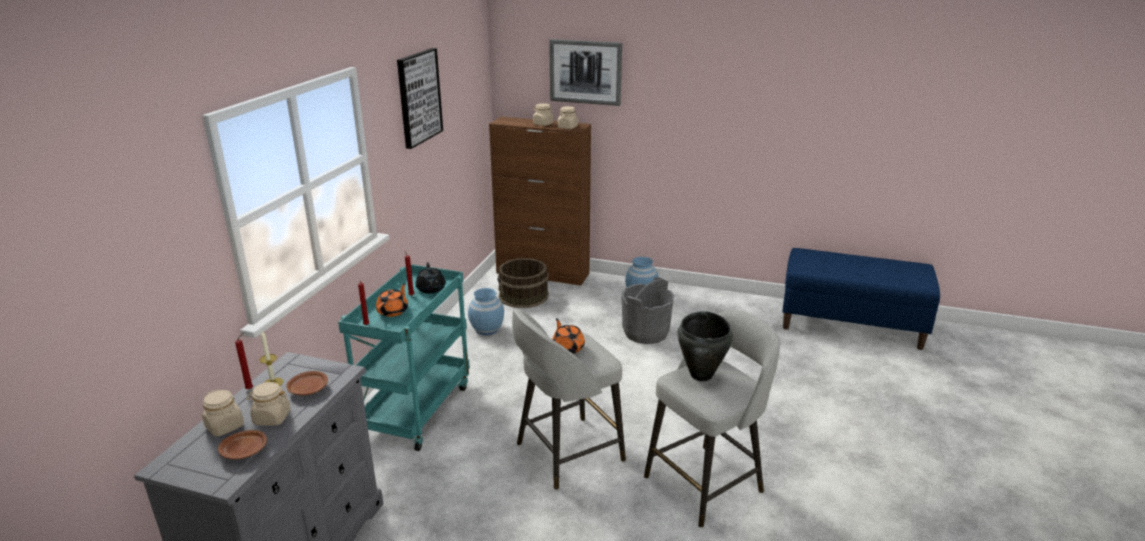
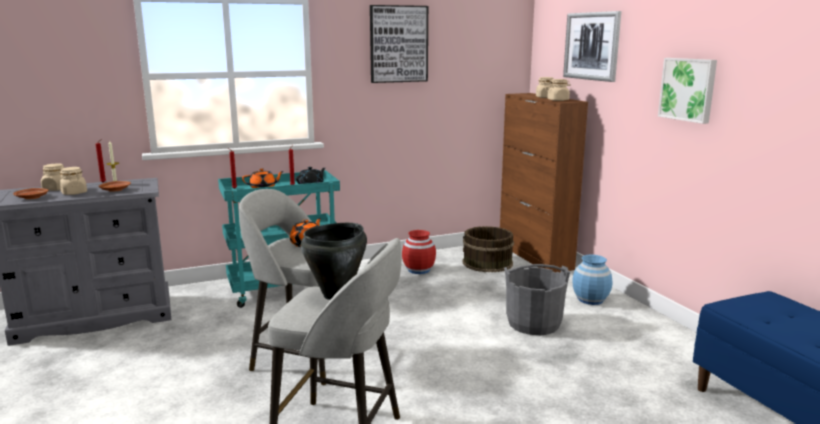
camera: 50 degrees right, 10 degrees down
(487, 329) = (419, 270): blue vase -> red vase
(705, 111) = (688, 89): none -> picture

